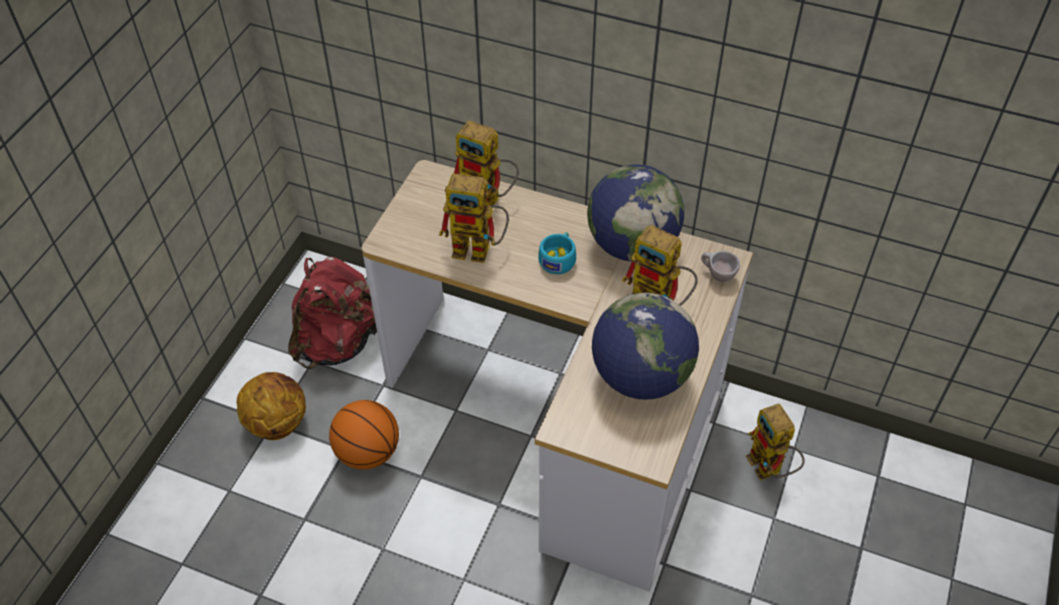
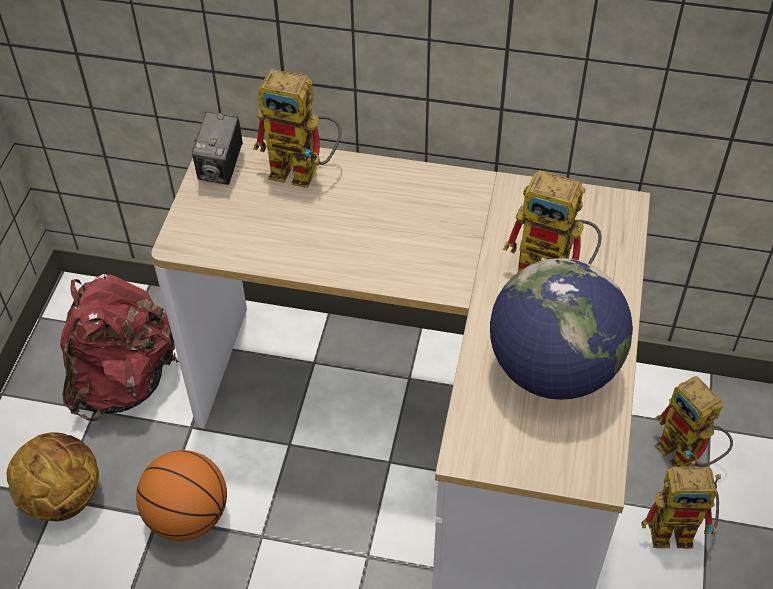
camera: 10 degrees left, 0 degrees up
(426, 189) = (221, 168): none -> camera
(480, 249) = (307, 235): toy robot -> toy robot (680, 530)
(558, 259) = (411, 233): turquoise cup -> none
(632, 245) = (499, 204): globe -> none
(717, 276) = (614, 227): beige cup -> none

